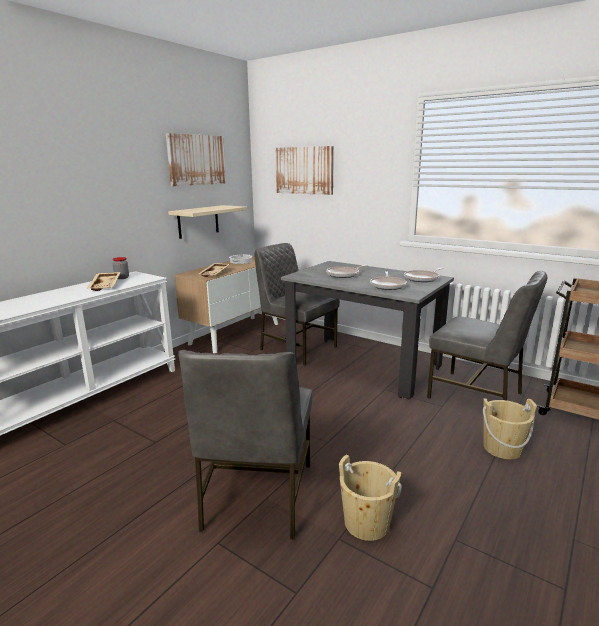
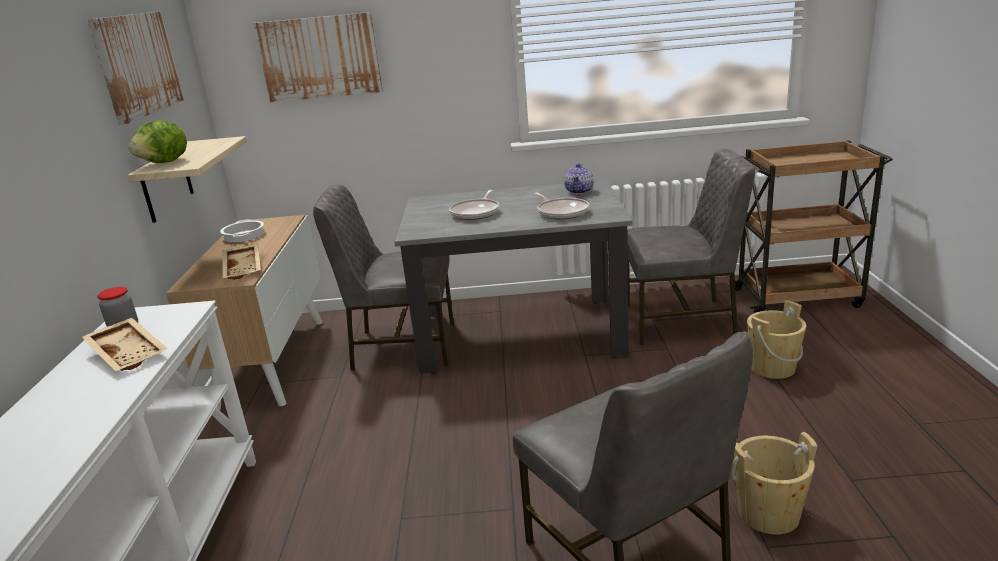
camera: 35 degrees left, 5 degrees up
(190, 209) = (165, 162): none -> lettuce
(422, 278) = (579, 191): frying pan -> teapot

